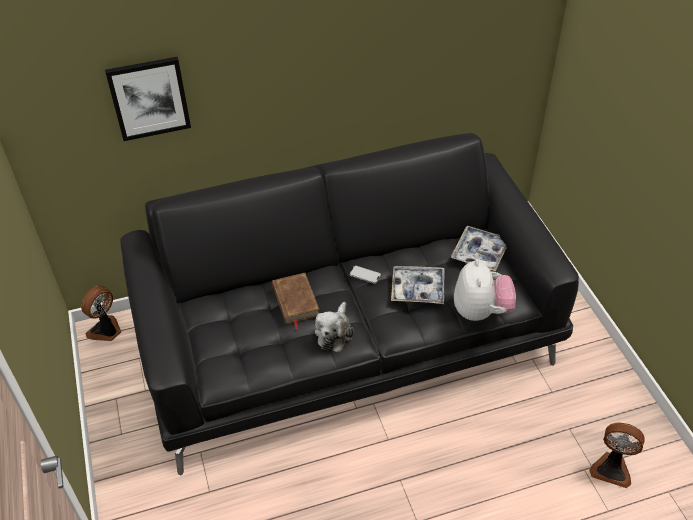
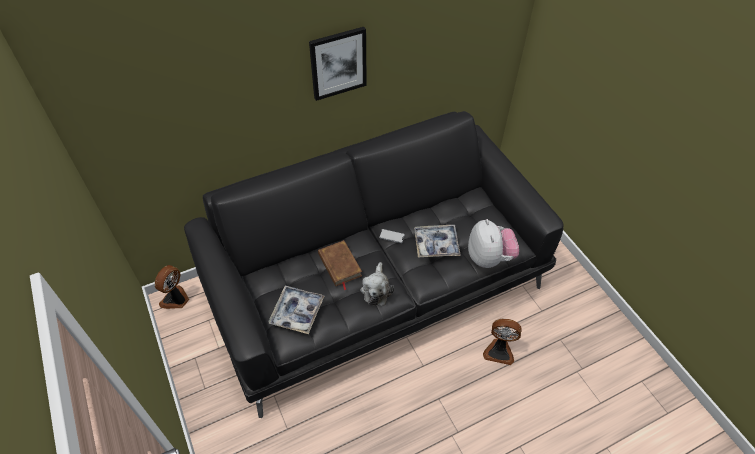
camera: 10 degrees left, 5 degrees up
(149, 98) = (201, 108): picture -> picture (338, 63)
(480, 252) = (479, 208): tray -> tray (297, 312)
(611, 468) = (597, 368): fan -> fan (499, 351)

